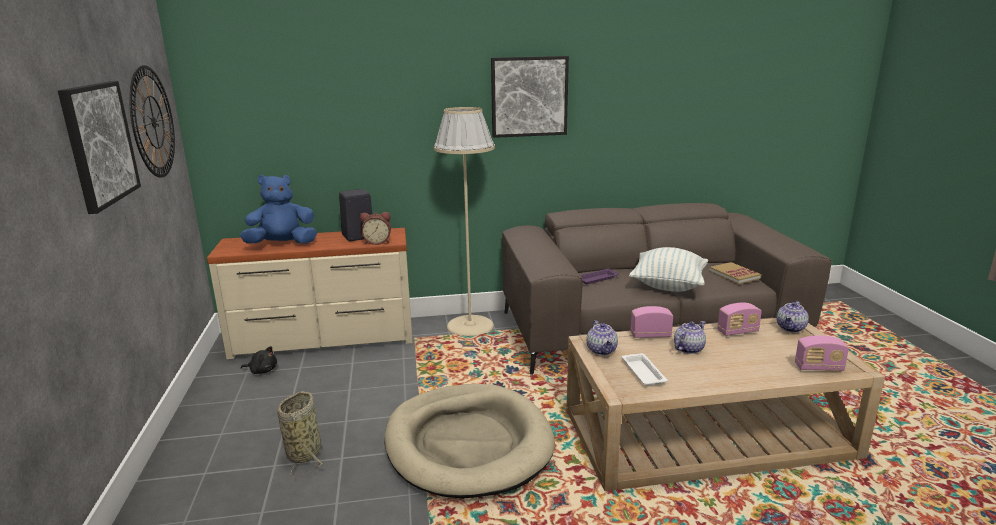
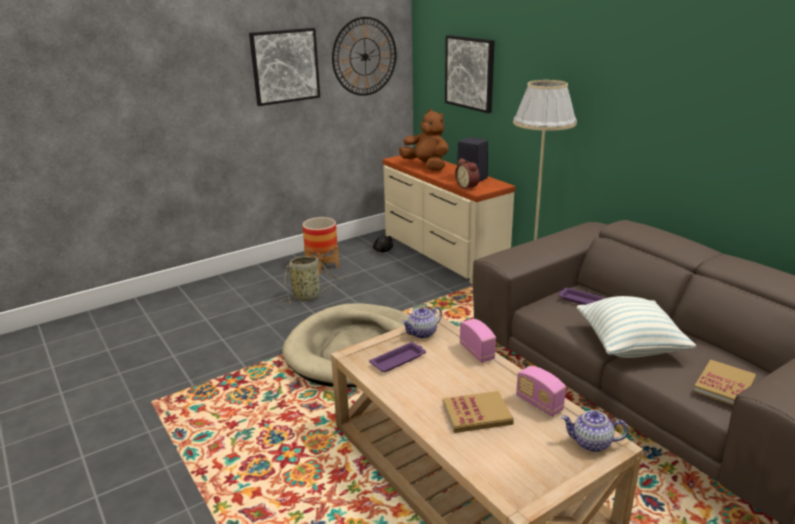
camera: 65 degrees right, 5 degrees up
(238, 423) = (322, 267): none -> planter
(282, 244) = (426, 166): blue plush toy -> brown plush toy
(529, 96) = (636, 82): picture -> picture (470, 73)
(642, 372) = (399, 360): white tray -> purple tray
(688, 348) = (468, 378): teapot -> none
(744, 358) = (477, 414): none -> book
(818, 367) = (495, 469): radio -> none

